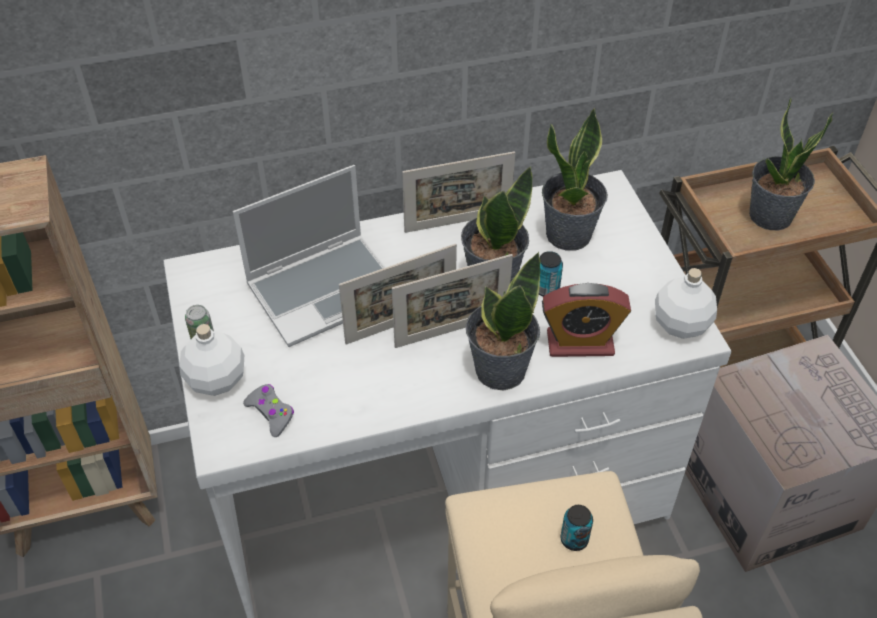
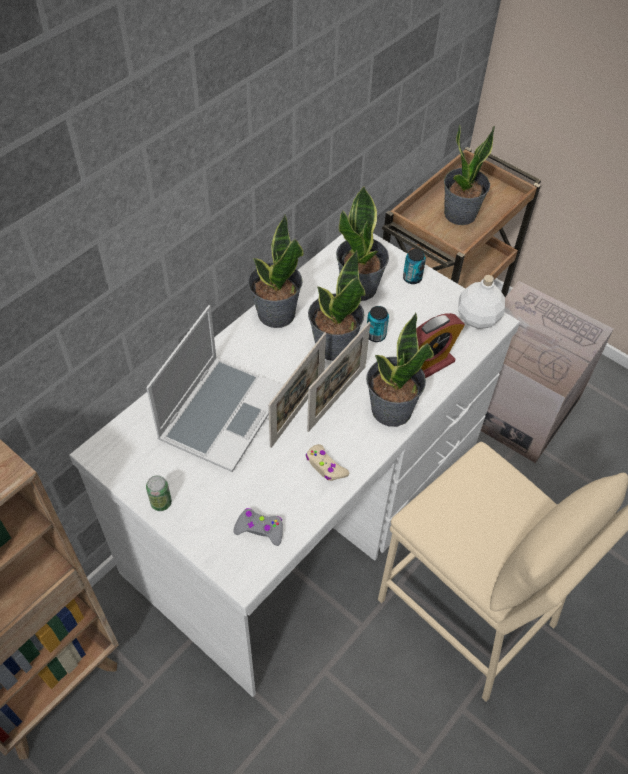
camera: 35 degrees left, 5 degrees up
(216, 380) = (197, 528): white bottle -> none
(384, 389) = (325, 466): none -> beige game controller
(458, 222) = (275, 314): picture frame -> potted plant
(574, 539) = (495, 501): can -> can (412, 278)

